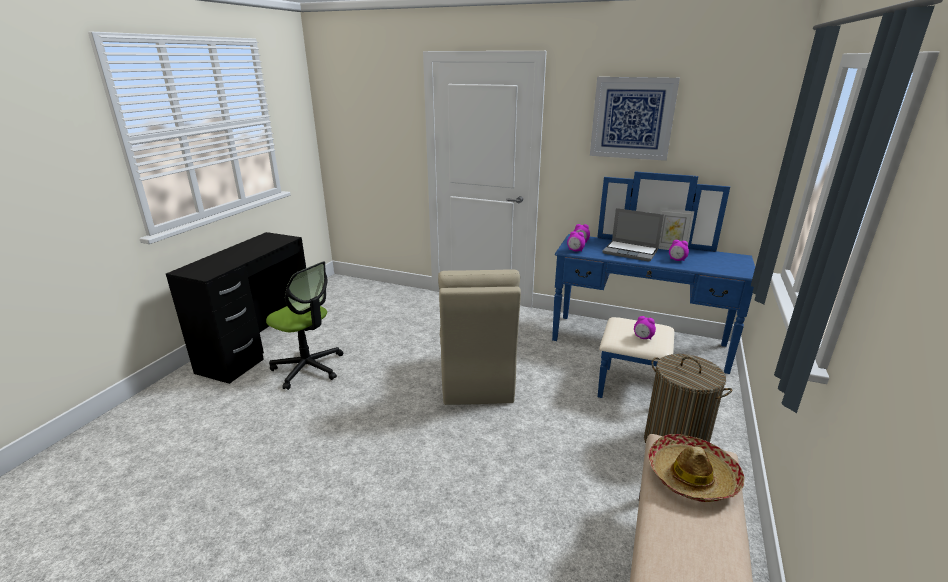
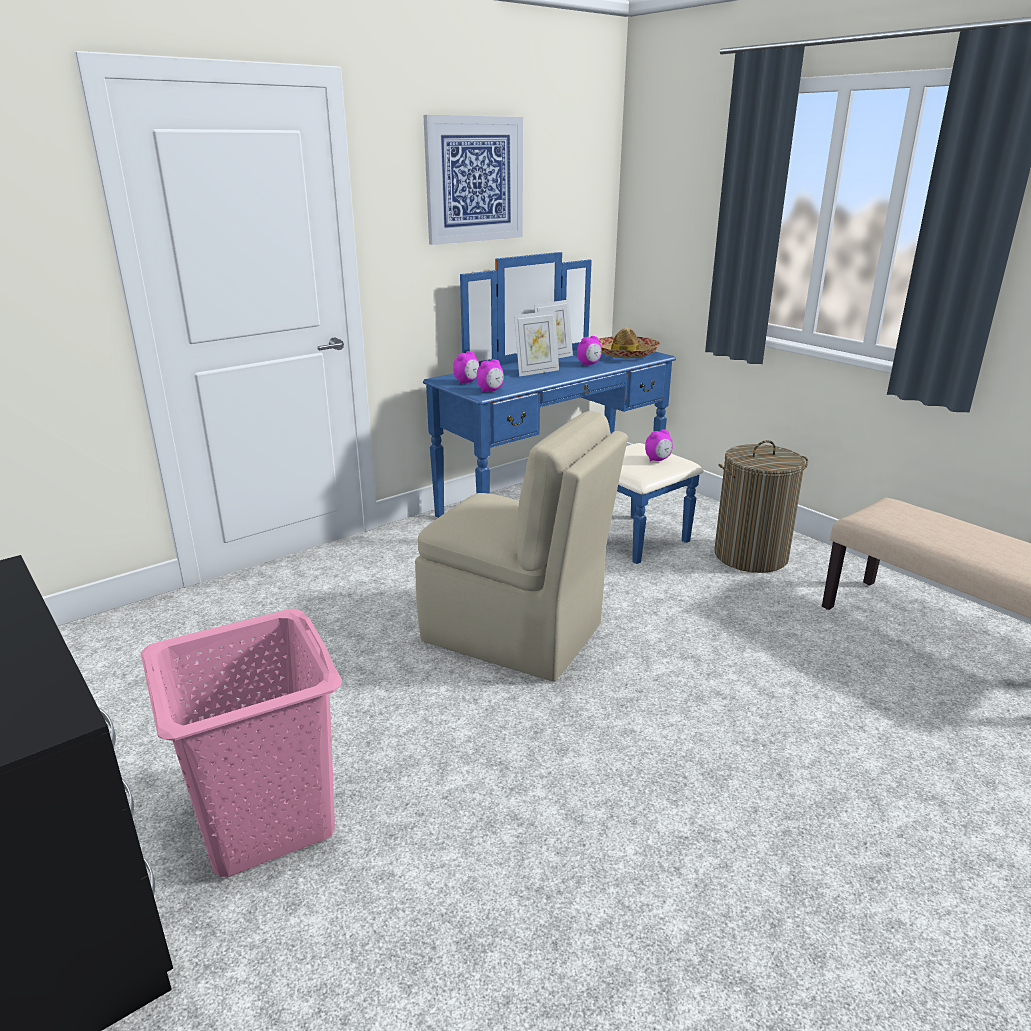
camera: 60 degrees left, 0 degrees up
(308, 368) = (267, 820): office chair -> pink laundry basket
(631, 252) = (536, 372): laptop -> picture frame
(692, 476) = (923, 522): hat -> hat (625, 354)

